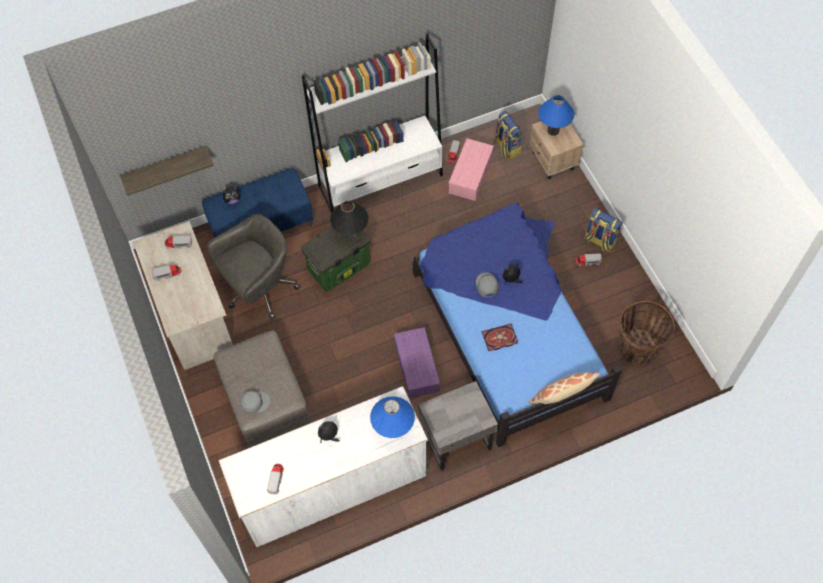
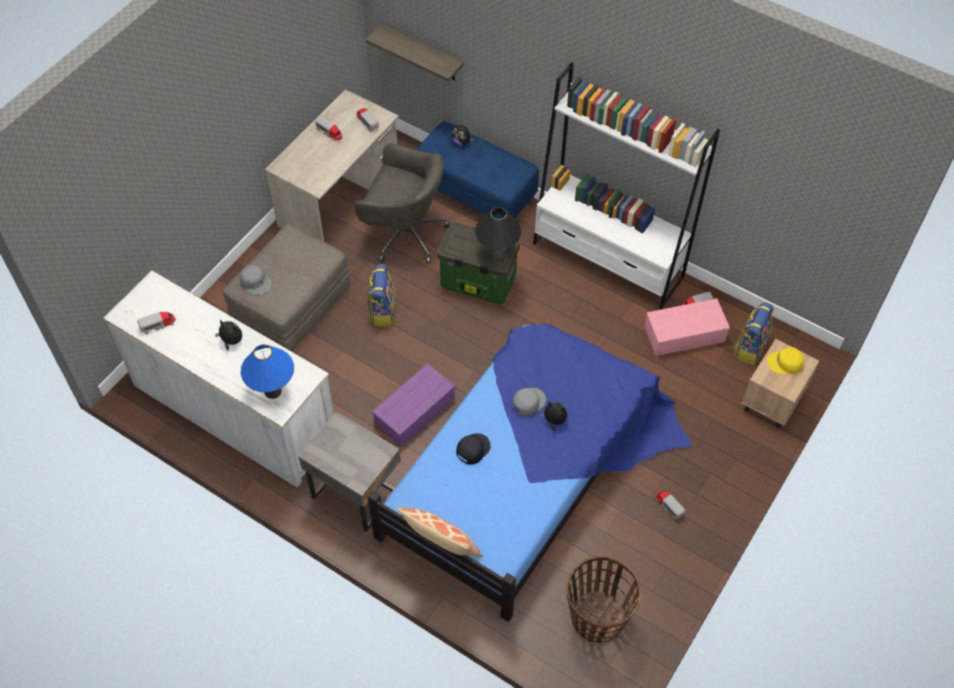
camera: 55 degrees right, 5 degrees down
(499, 339) = (472, 448): book -> black cap
(553, 131) = (785, 363): blue table lamp -> yellow cap
(599, 240) = (706, 504): backpack -> backpack (382, 311)

